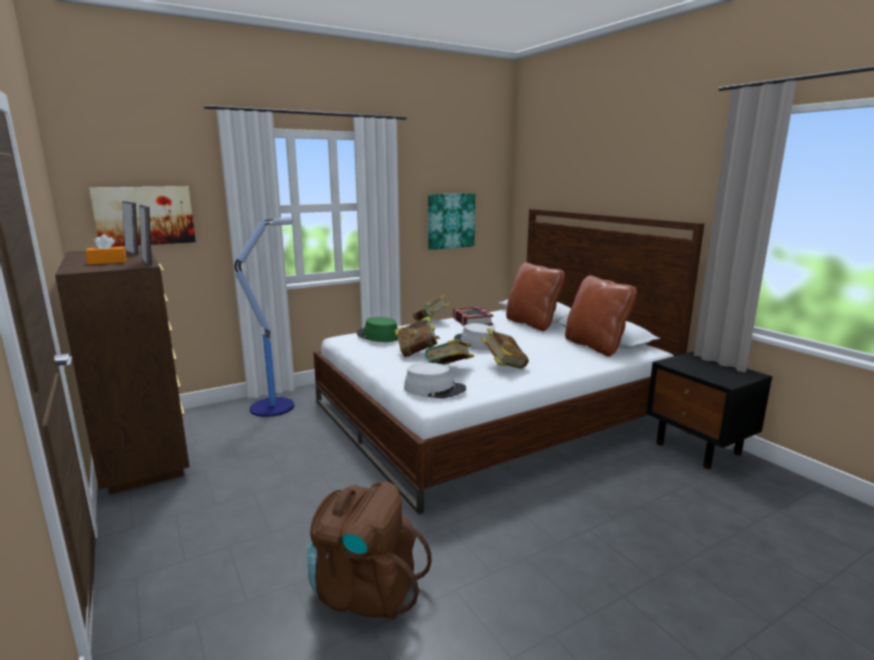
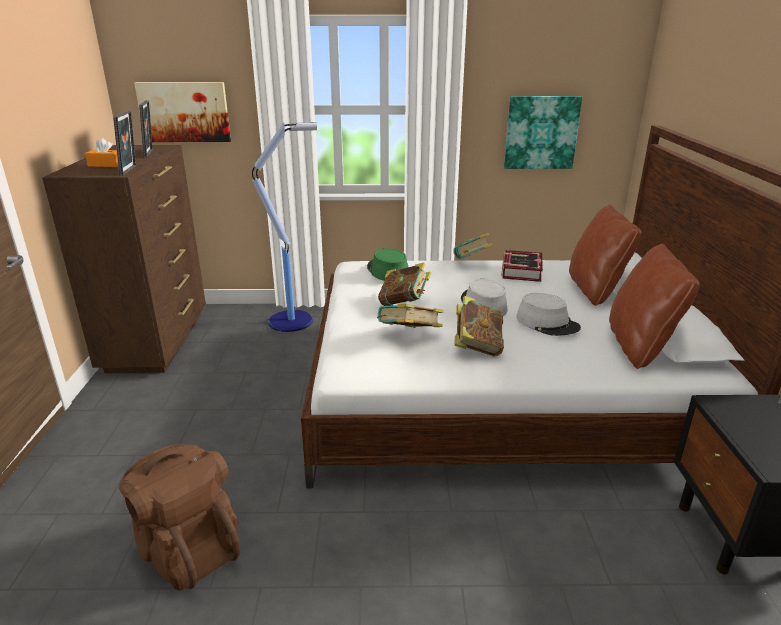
camera: 30 degrees right, 10 degrees up
(434, 389) = (362, 358): grey hat -> grey hat (547, 323)

